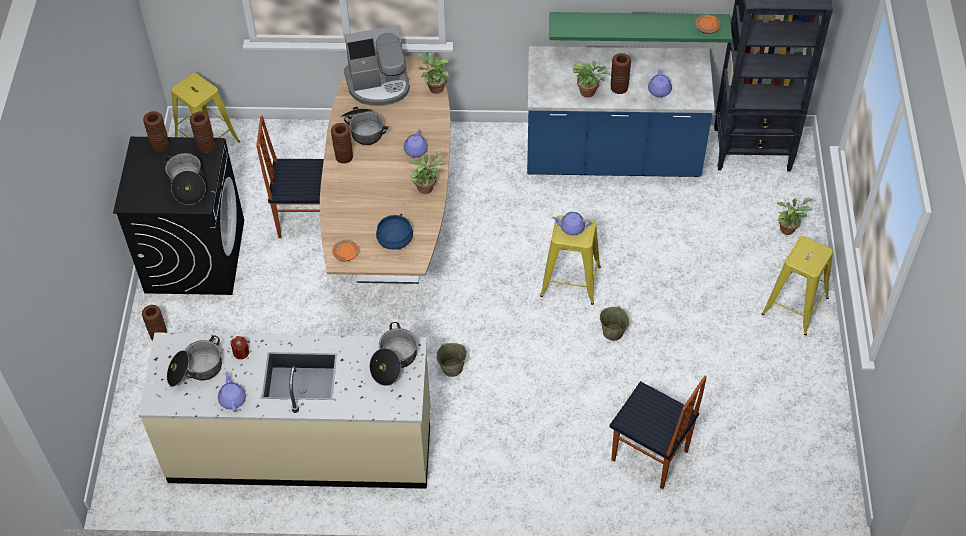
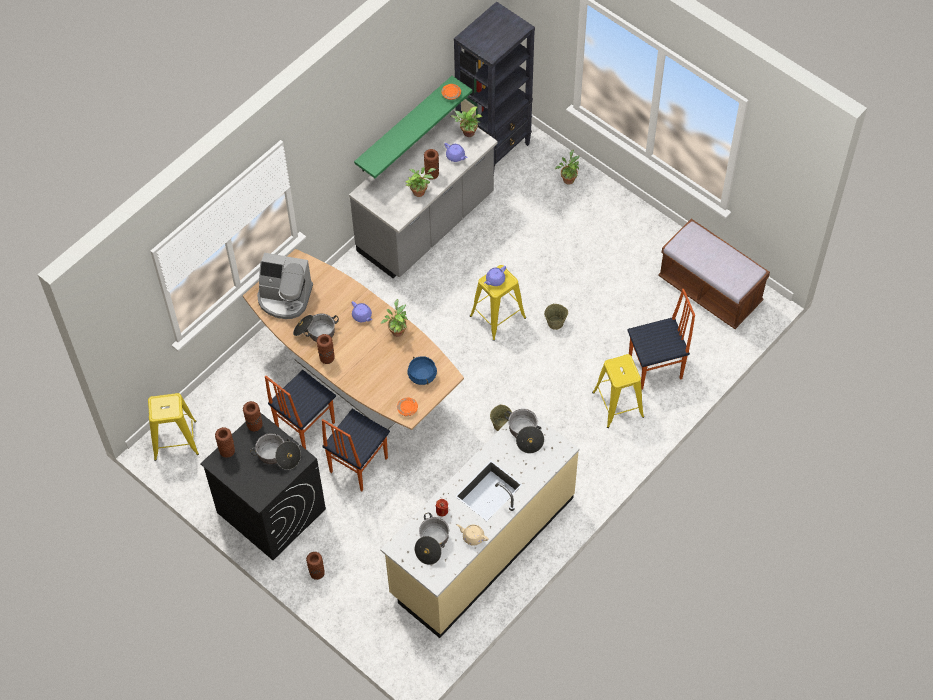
camera: 50 degrees left, 5 degrees up
(232, 399) = (472, 537): purple teapot -> beige teapot
(301, 286) = (357, 465): none -> chair
(379, 84) = (285, 297): coffee machine -> coffee machine turned 75 degrees clockwise
(434, 88) = (320, 270): potted plant -> potted plant (467, 133)
(612, 158) = (426, 224): blue counter -> grey counter
(795, 306) = (624, 219): yellow stool -> yellow stool (618, 404)
(795, 440) = (709, 291): none -> brown bench

